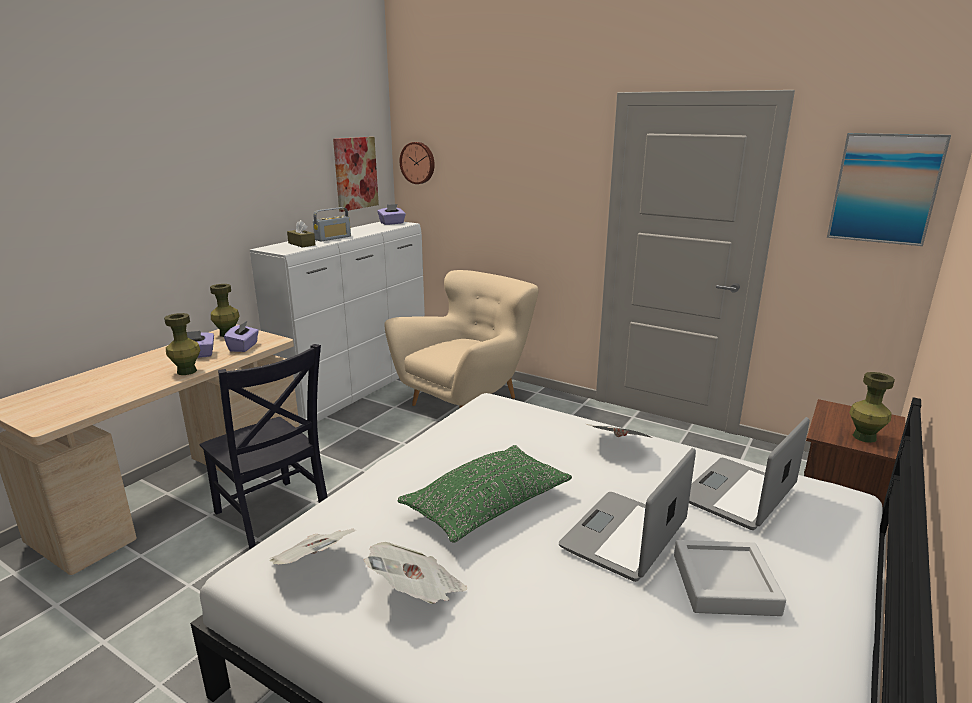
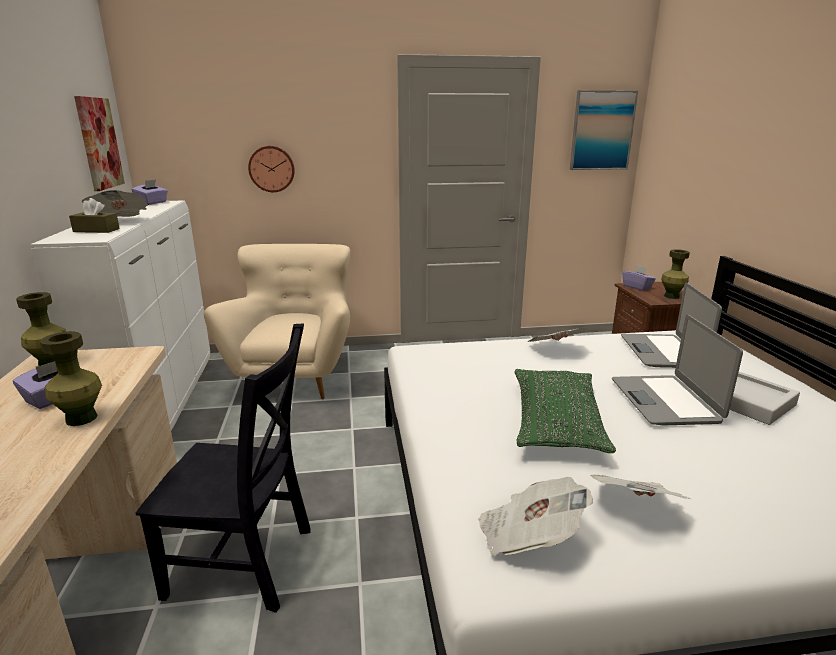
camera: 40 degrees left, 0 degrees up
(244, 347) = (111, 370): purple tissue box -> purple tissue box (637, 287)
(333, 238) = (121, 221): radio -> newspaper
(418, 163) = (164, 131): wall clock -> wall clock (272, 169)

